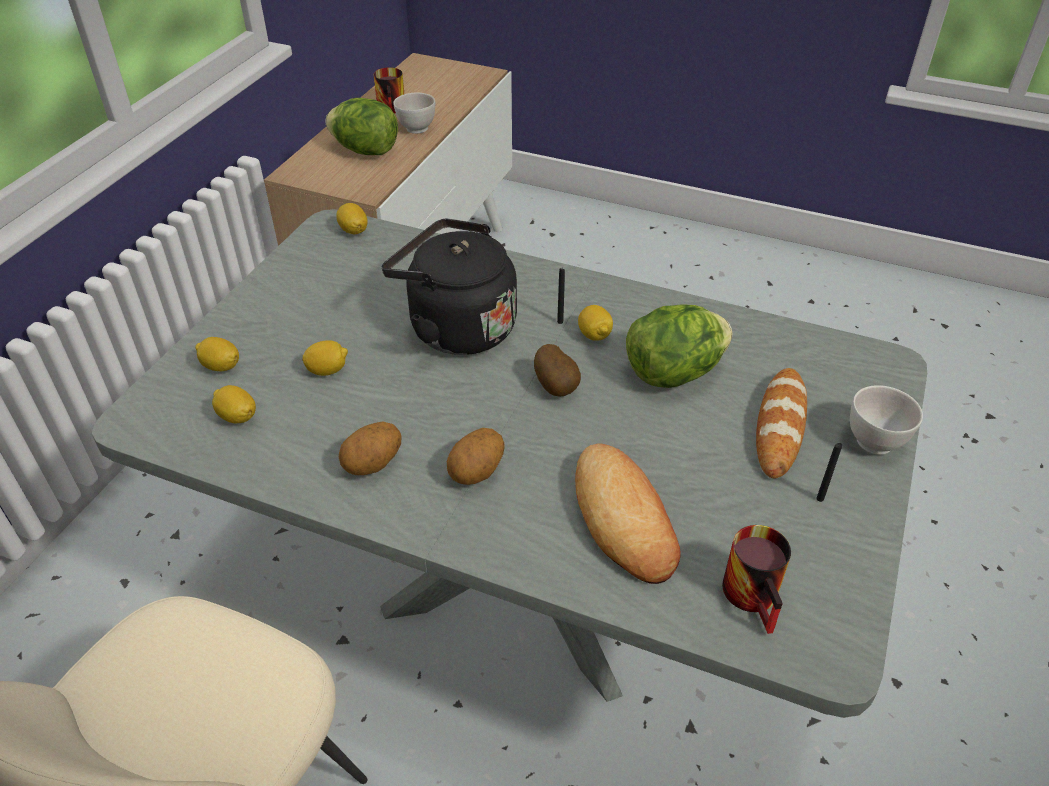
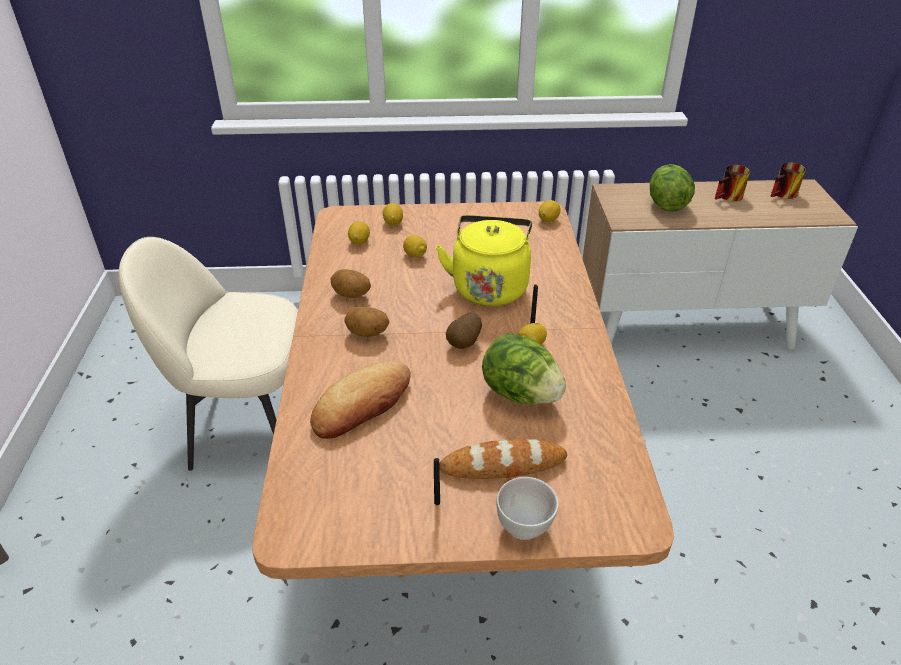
camera: 65 degrees right, 5 degrees down
(416, 128) = (718, 213): white bowl -> none
(456, 327) = (489, 286): black kettle -> yellow kettle
(525, 594) = (451, 494): grey dining table -> brown dining table
(758, 597) = (325, 485): mug -> mug (784, 195)

